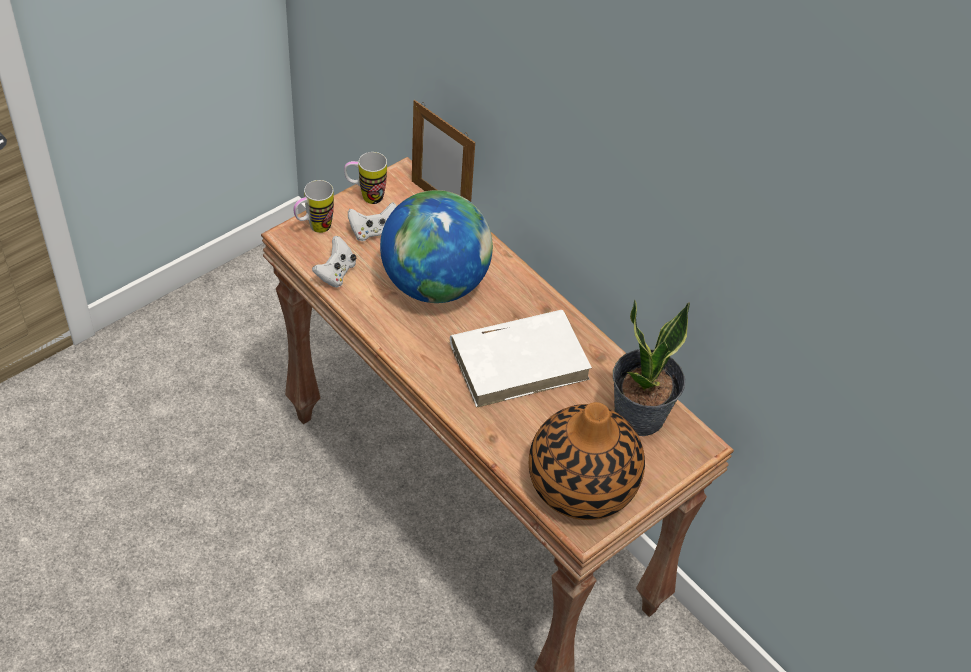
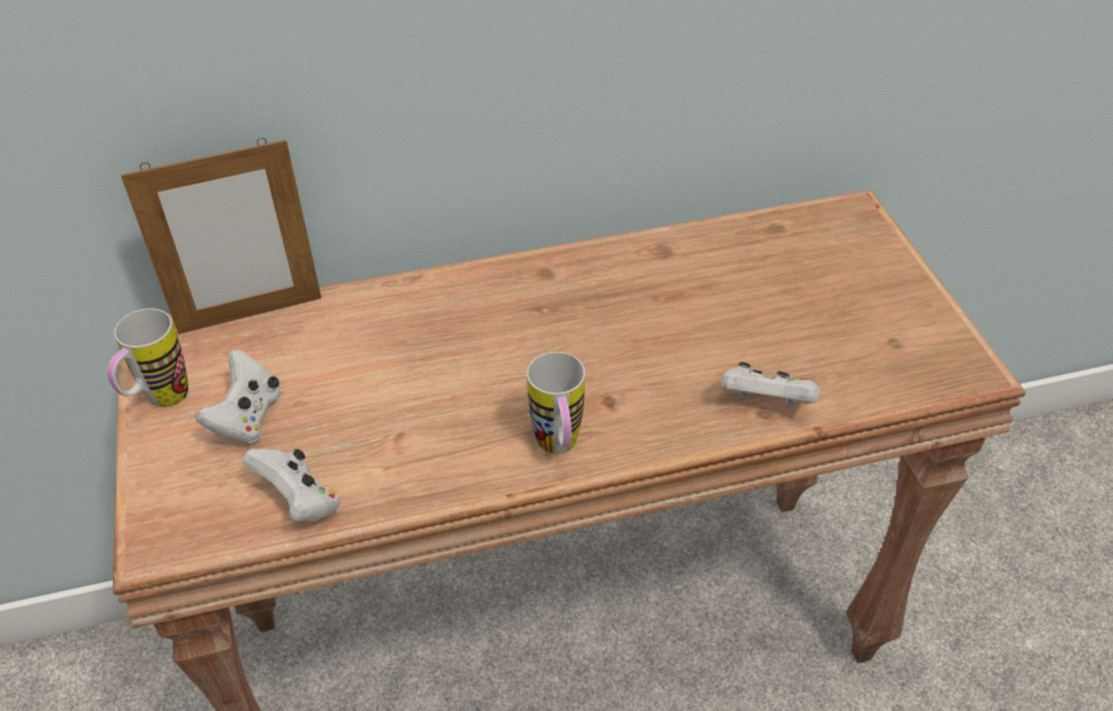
camera: 60 degrees left, 5 degrees down
(314, 228) = (170, 499): mug -> mug (559, 449)
(434, 284) = (415, 378): globe -> none
(500, 437) = (766, 404): none -> white game controller
(520, 361) = (628, 332): white book -> none
(581, 484) = (885, 344): vase -> none
(639, 416) = (786, 249): potted plant -> none

